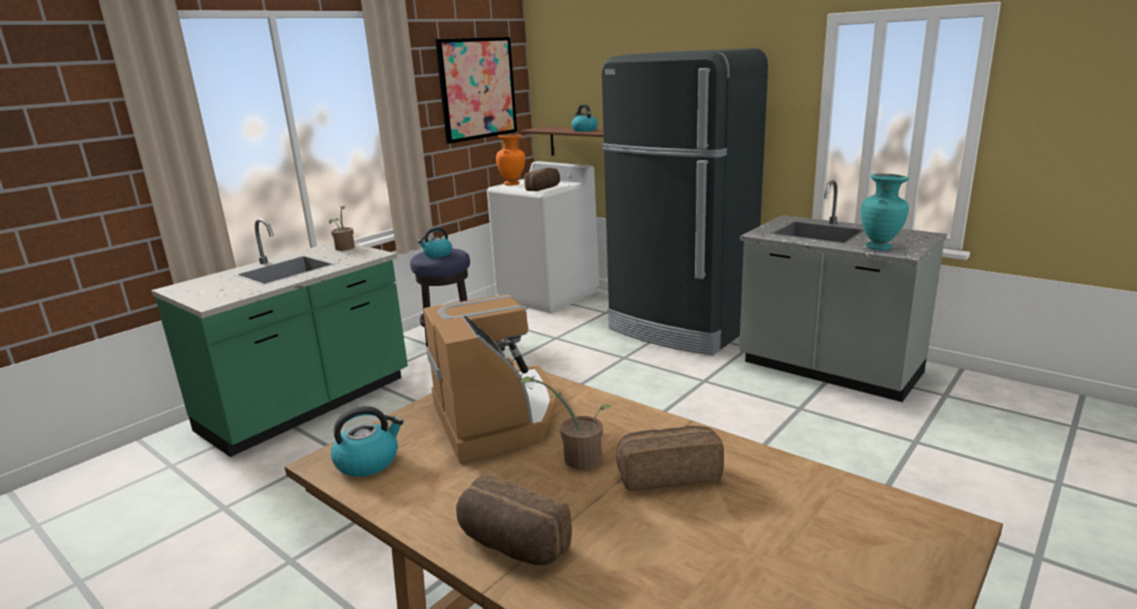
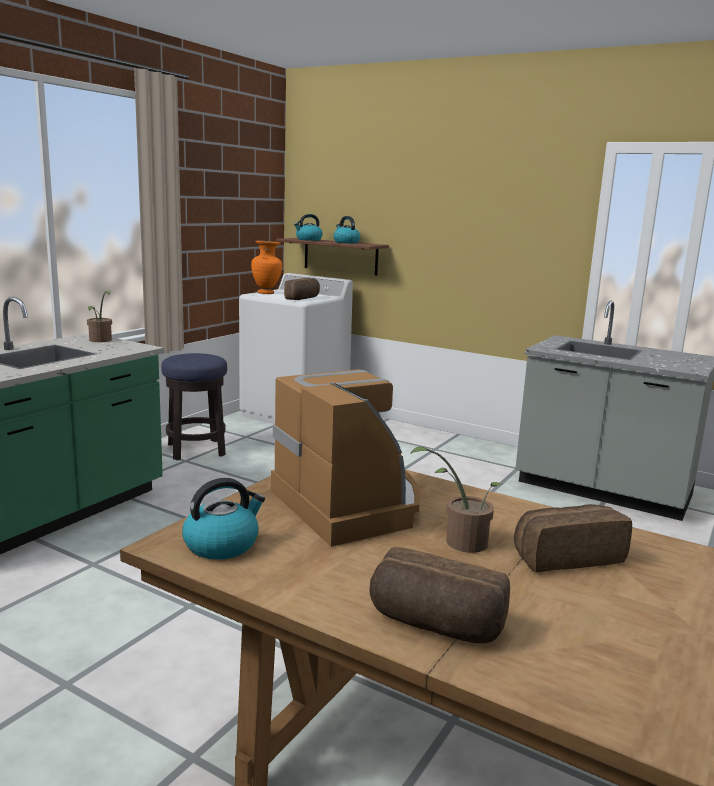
camera: 10 degrees left, 5 degrees down
(437, 254) = (192, 358): kettle -> kettle (308, 239)
(477, 88) = (236, 190): picture -> none
(680, 328) = (443, 449): black fridge -> none
(880, 248) = (666, 365): turquoise vase -> none

